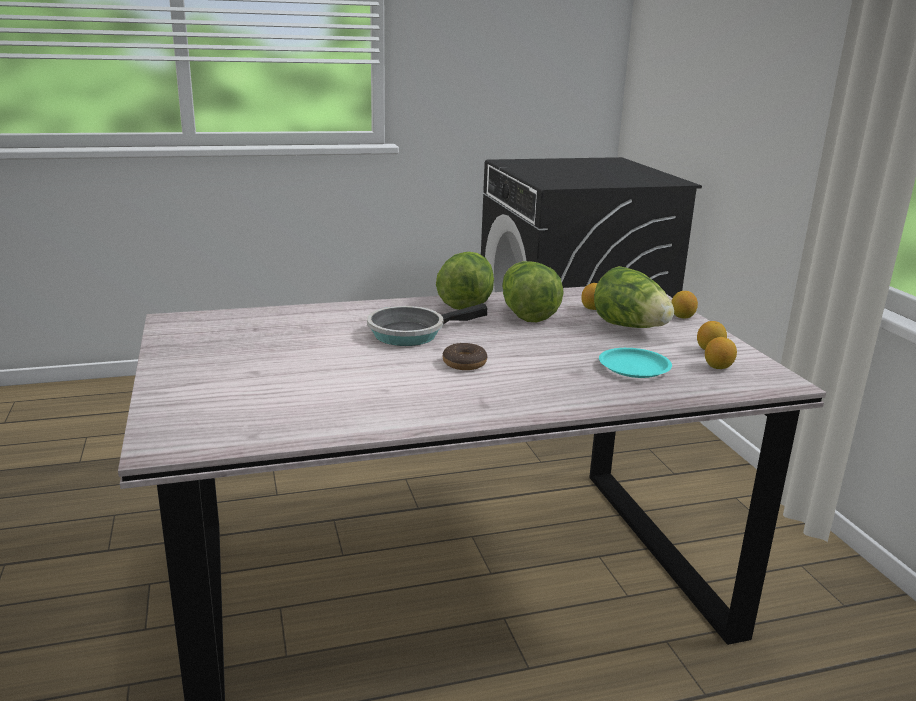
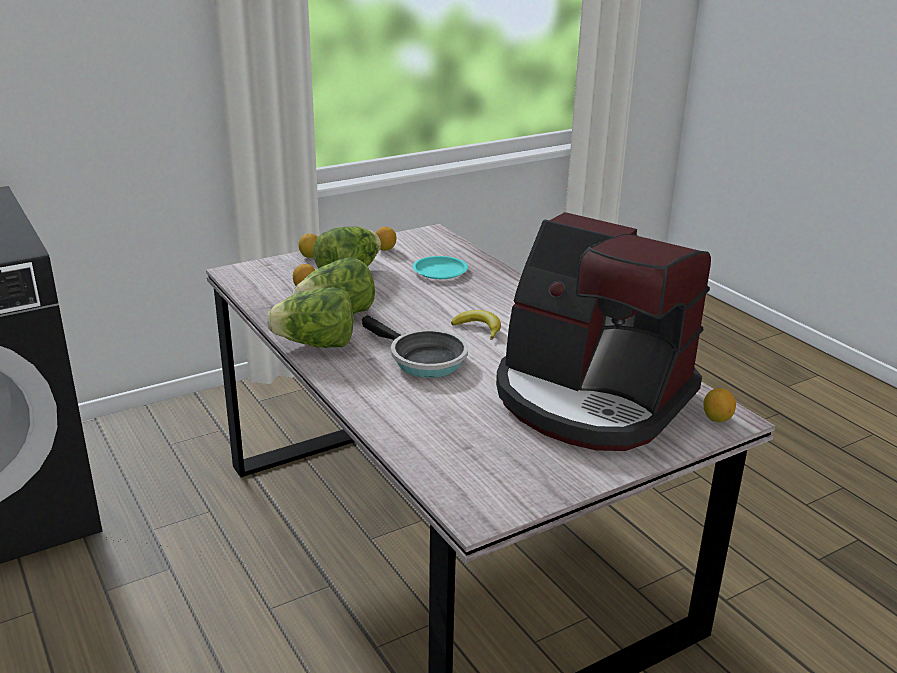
camera: 105 degrees left, 5 degrees up
(277, 385) = (591, 398): none -> coffee machine
(464, 363) = (479, 329): donut -> banana
(718, 367) = (419, 247): lemon -> lemon (716, 418)

